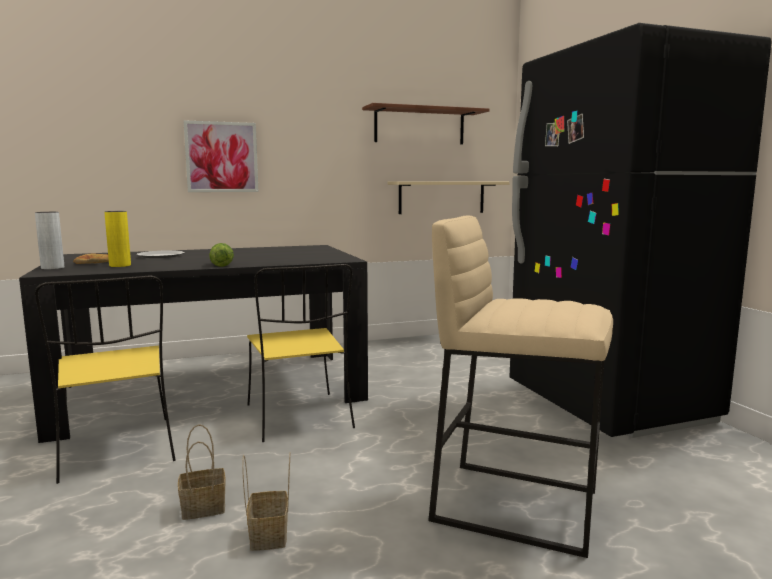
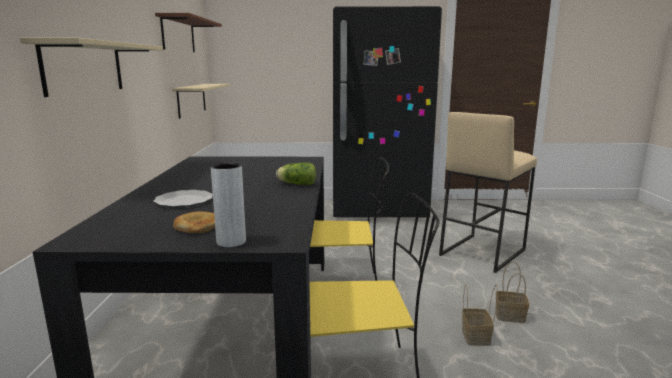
camera: 70 degrees left, 5 degrees up
(120, 265) = (253, 214): yellow vase -> none
(221, 157) = (84, 67): picture -> beige shelf

